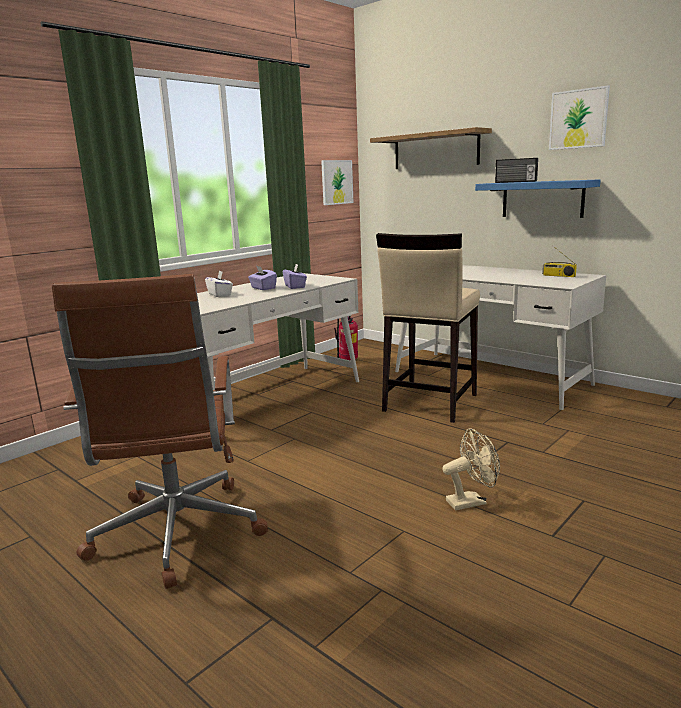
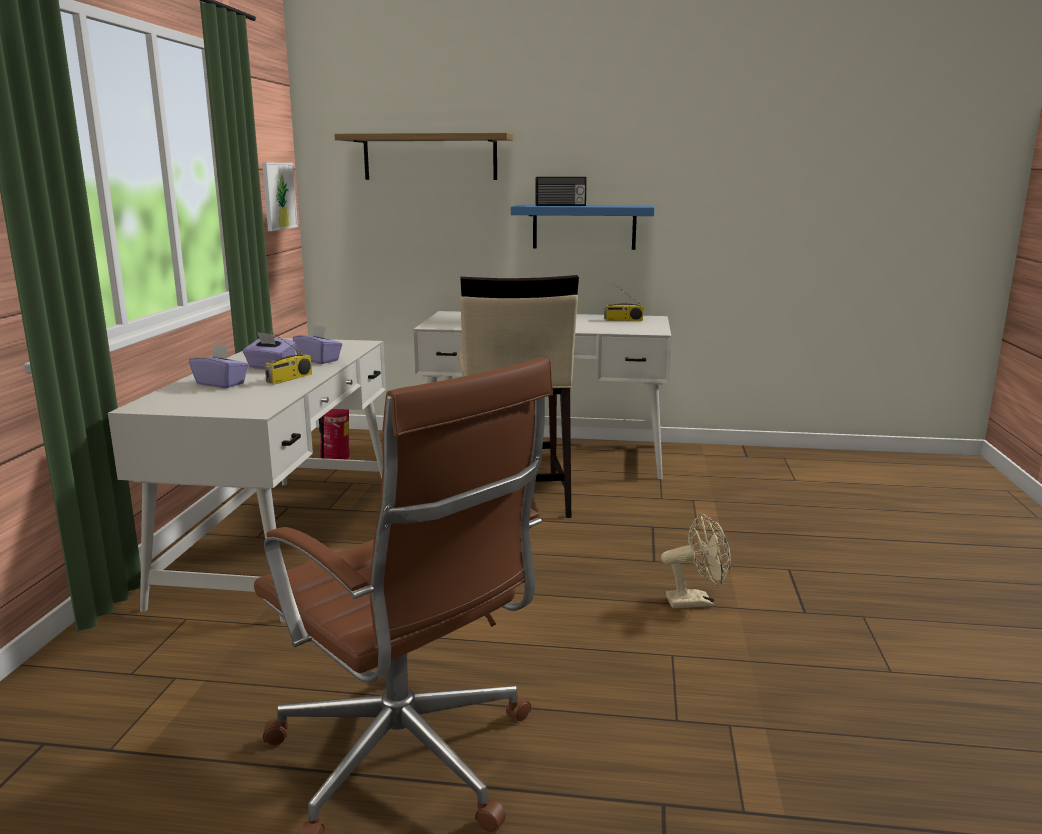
camera: 35 degrees left, 0 degrees up
(220, 294) = (221, 384): white tissue box -> purple tissue box
(257, 295) = (289, 379): none -> radio
(471, 501) = (696, 601): beige fan -> beige fan turned 45 degrees clockwise
(578, 119) = (625, 133): picture -> none

